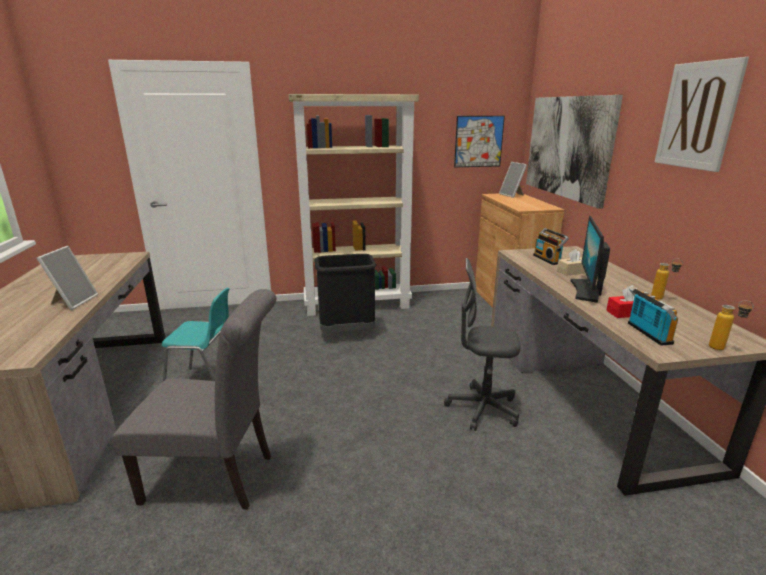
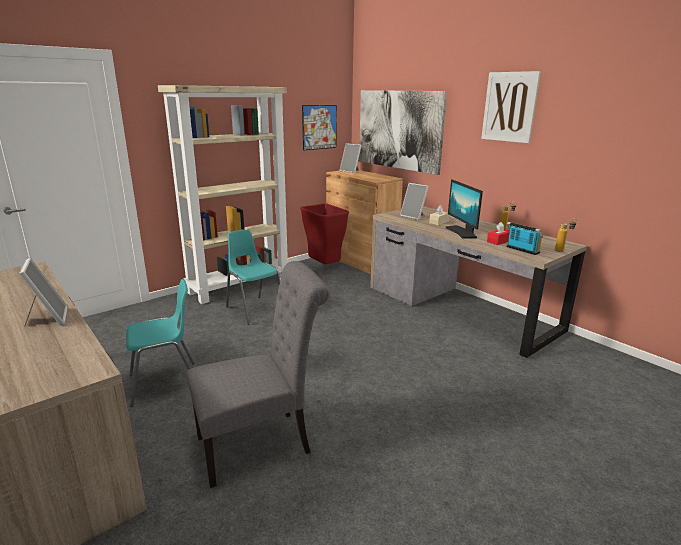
camera: 30 degrees left, 0 degrees up
(347, 333) = (254, 309): black trash can -> turquoise chair
(460, 303) = (325, 267): none -> red trash can
(482, 409) = (408, 335): grey office chair -> none
(548, 259) = (414, 216): radio -> picture frame

